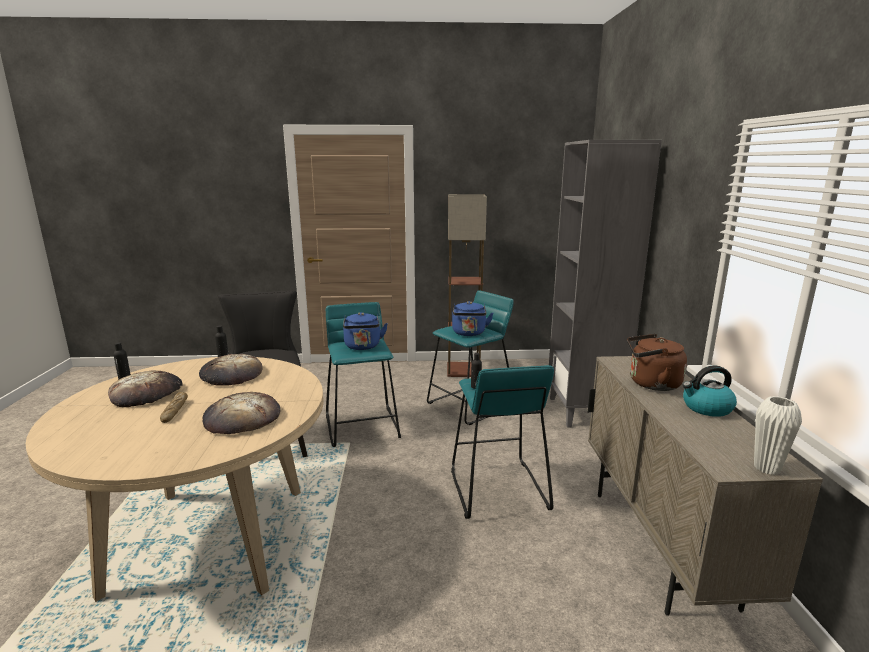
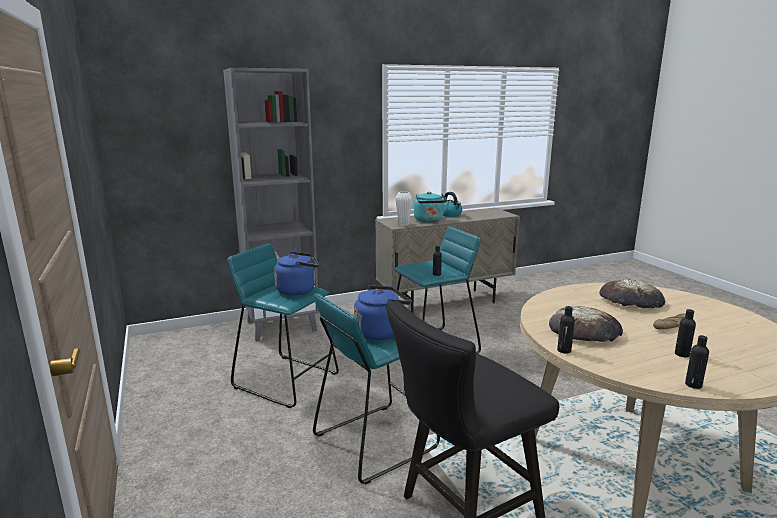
camera: 110 degrees left, 0 degrees up
(147, 393) = (682, 354): bread -> black bottle
(464, 370) = (171, 401): floor lamp -> none
(651, 384) = (429, 220): brown kettle -> turquoise kettle
(766, 468) = (499, 211): white vase -> white vase (403, 224)

